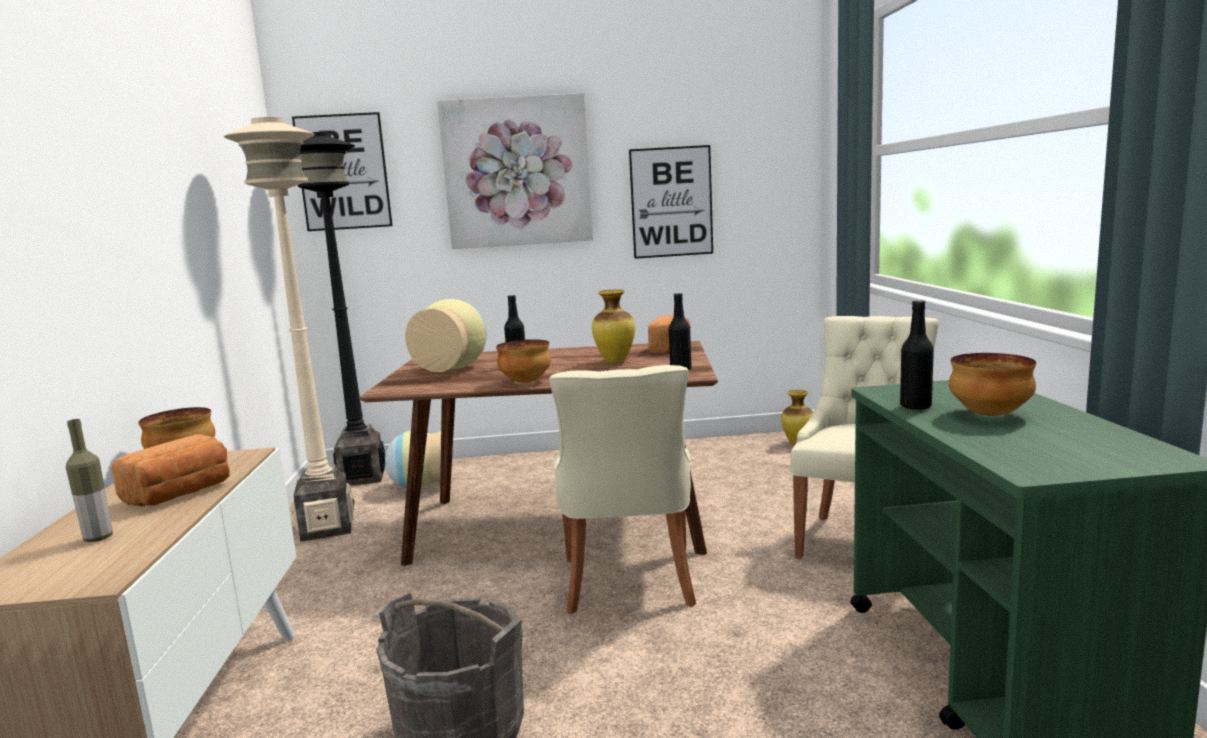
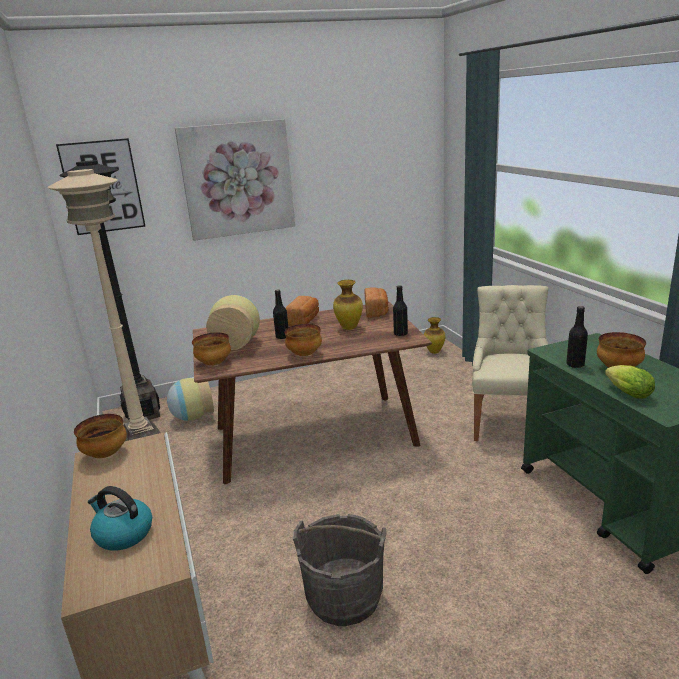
camera: 15 degrees left, 10 degrees up
(98, 538) = (123, 534): bottle -> kettle
(181, 493) = (140, 485): bread -> bread (304, 320)
(402, 384) = (214, 364): none -> bowl
(628, 584) = (384, 475): beige chair -> none
(671, 202) = (346, 195): picture -> none
(977, 441) = (626, 393): none -> lettuce

